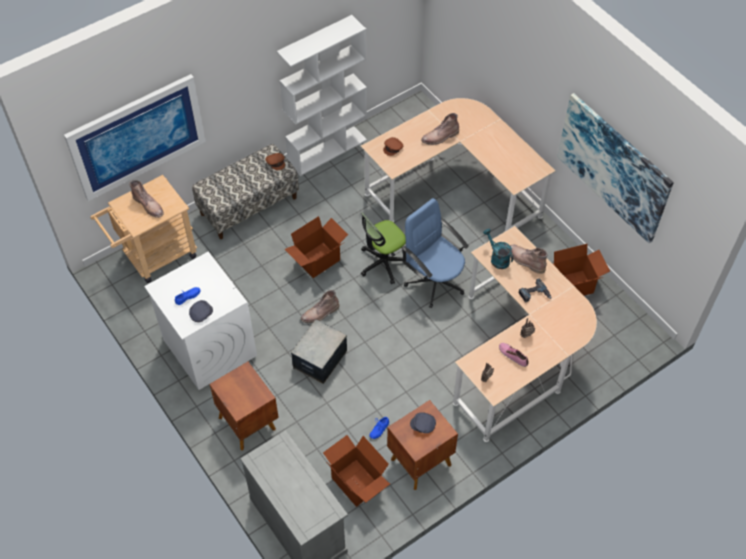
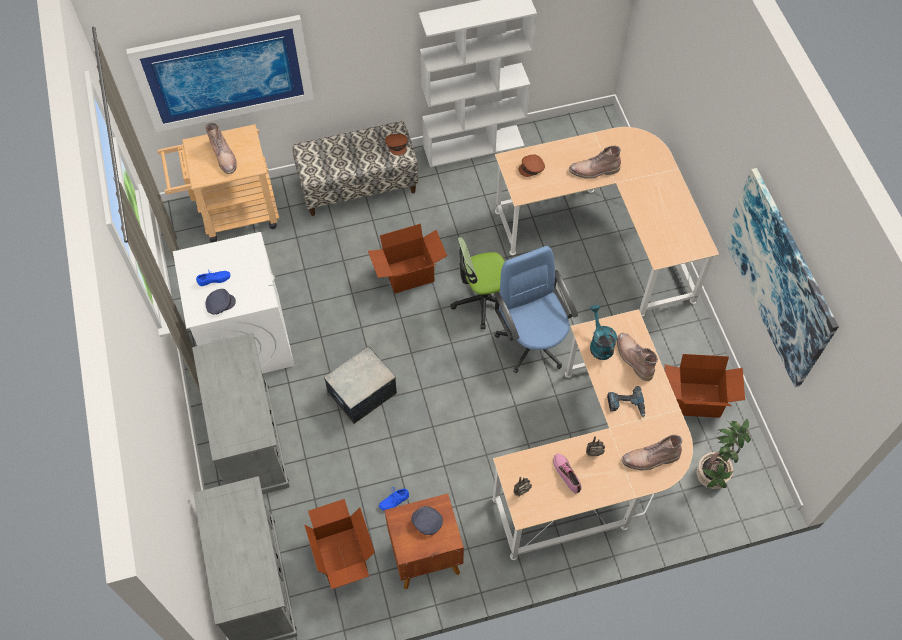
camera: 20 degrees right, 5 degrees up
(247, 422) = (251, 441): brown nightstand -> grey cabinet
(320, 313) = (385, 339): brown boot -> brown boot (650, 459)
(605, 335) = (713, 475): none -> potted plant

